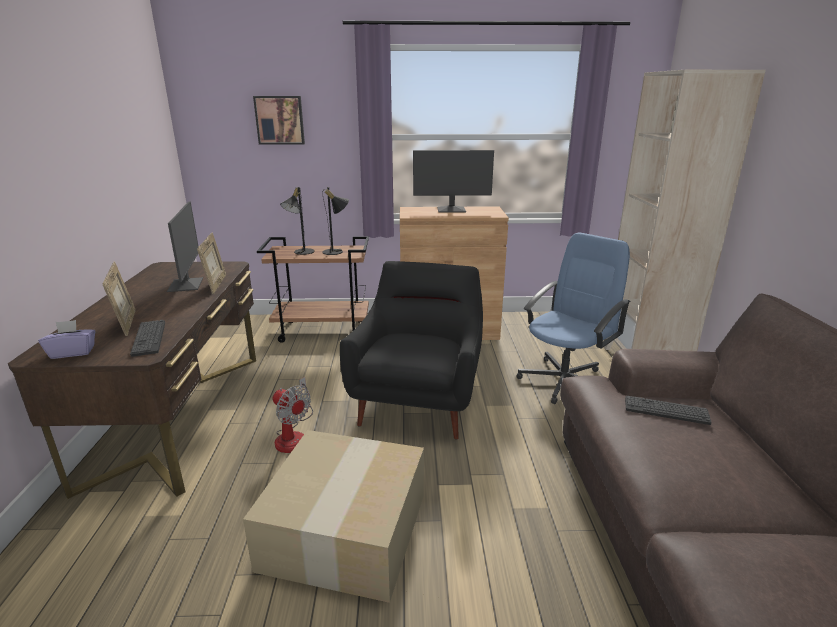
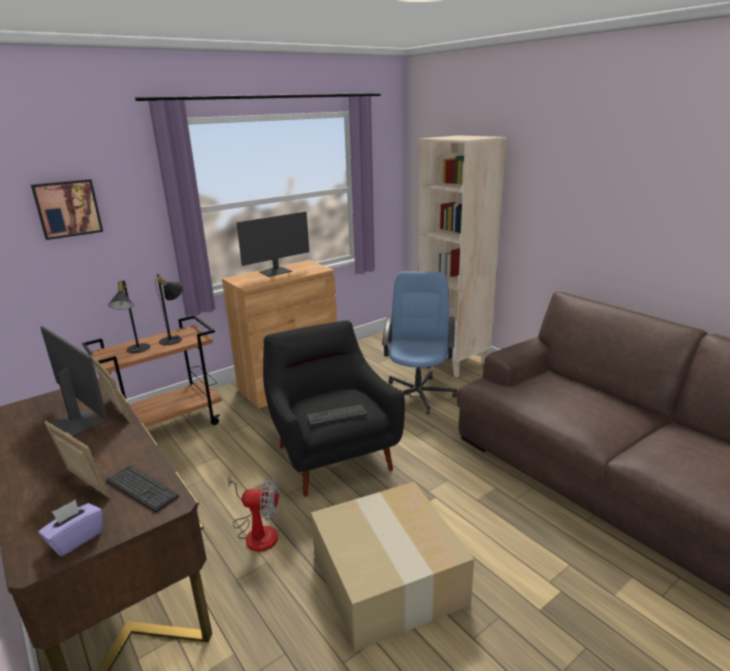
camera: 35 degrees left, 0 degrees up
(666, 411) = (544, 387): keyboard -> keyboard (337, 416)

